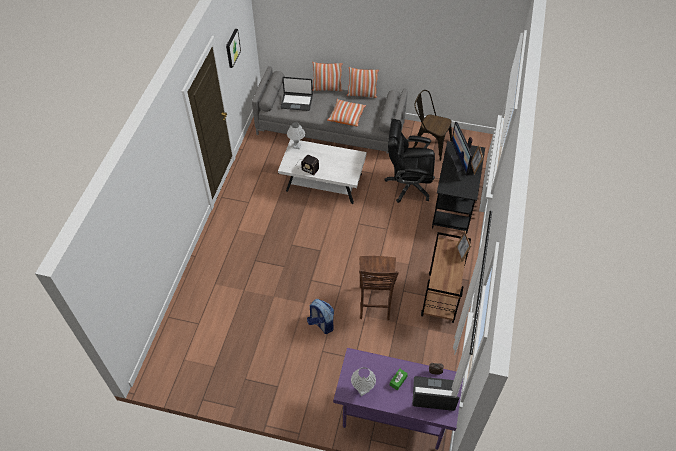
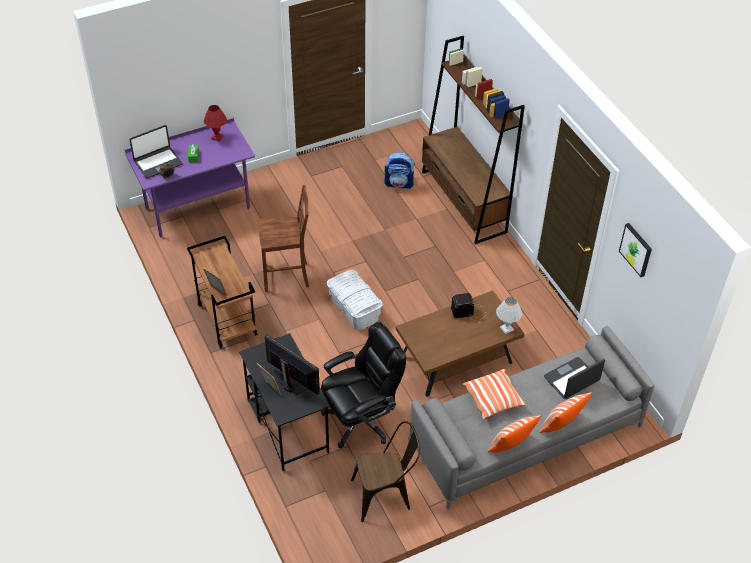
camera: 140 degrees right, 5 degrees down
(198, 281) = (463, 202): none -> brown bookcase
(321, 324) = (320, 234): backpack -> backpack (399, 183)
(323, 183) = (456, 359): white coffee table -> brown coffee table
(351, 251) = (354, 309): none -> white storage box
(363, 389) = (217, 137): white table lamp -> red table lamp
(374, 304) = (287, 276): brown chair -> brown chair turned 120 degrees clockwise

